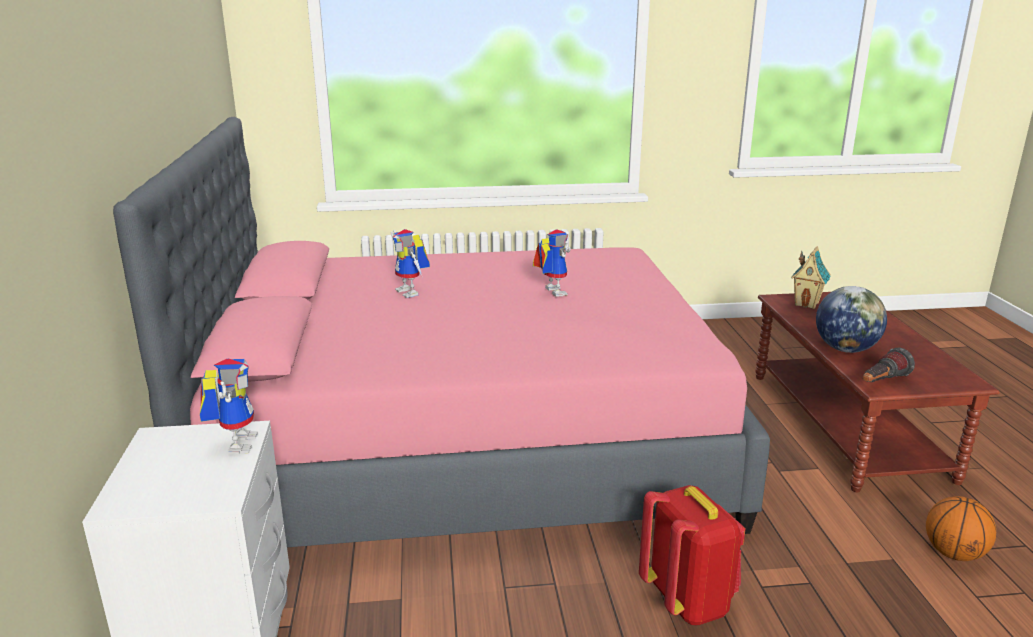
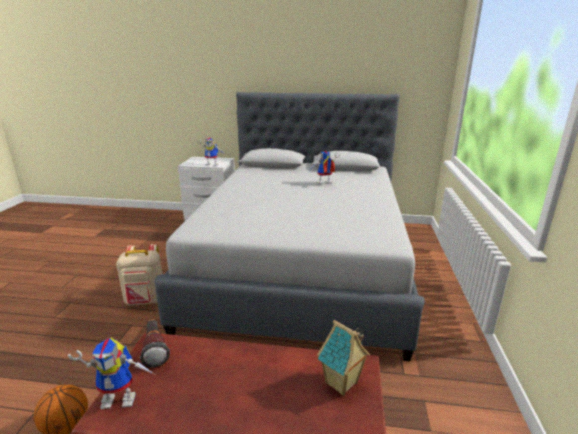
camera: 105 degrees right, 0 degrees up
(466, 443) = (302, 265): pink bed -> grey bed
(550, 291) = (310, 209): toy robot -> toy robot (122, 397)
(689, 601) = (145, 301): red backpack -> beige backpack
(845, 349) = (222, 358): globe -> none

